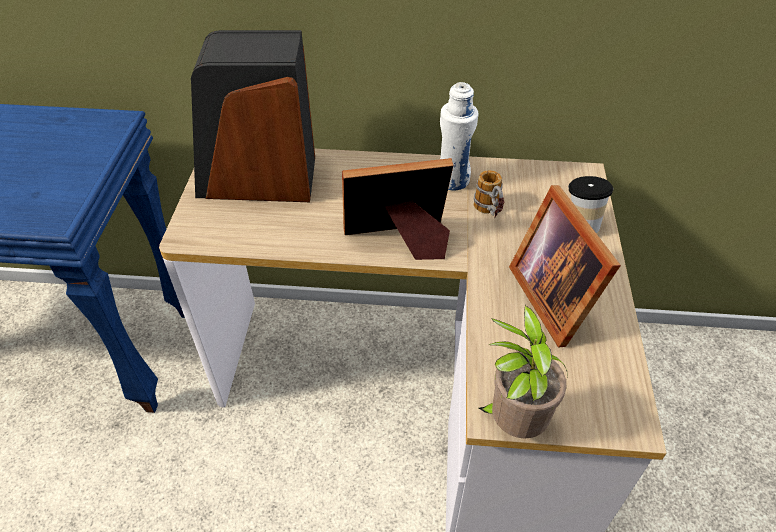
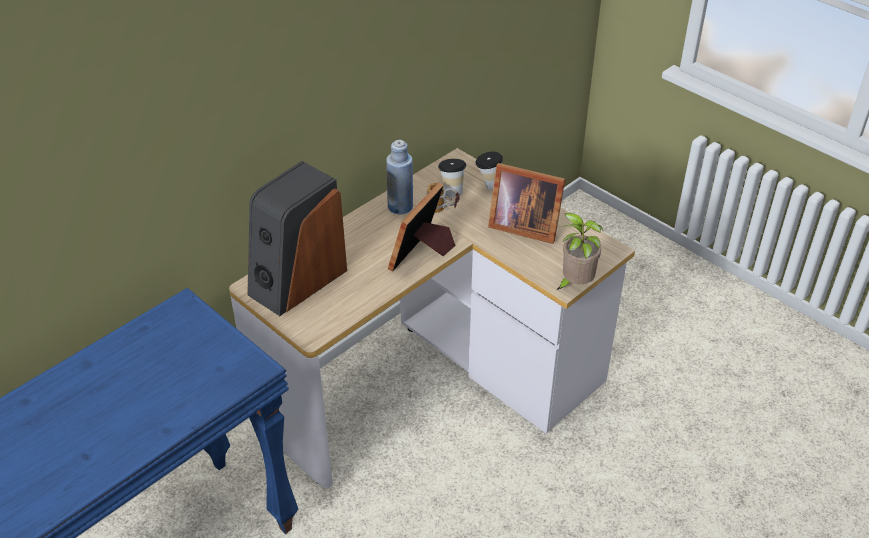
camera: 50 degrees left, 5 degrees down
(452, 180) = (400, 207): white bottle -> blue bottle
(529, 201) = (452, 191): none -> cup

